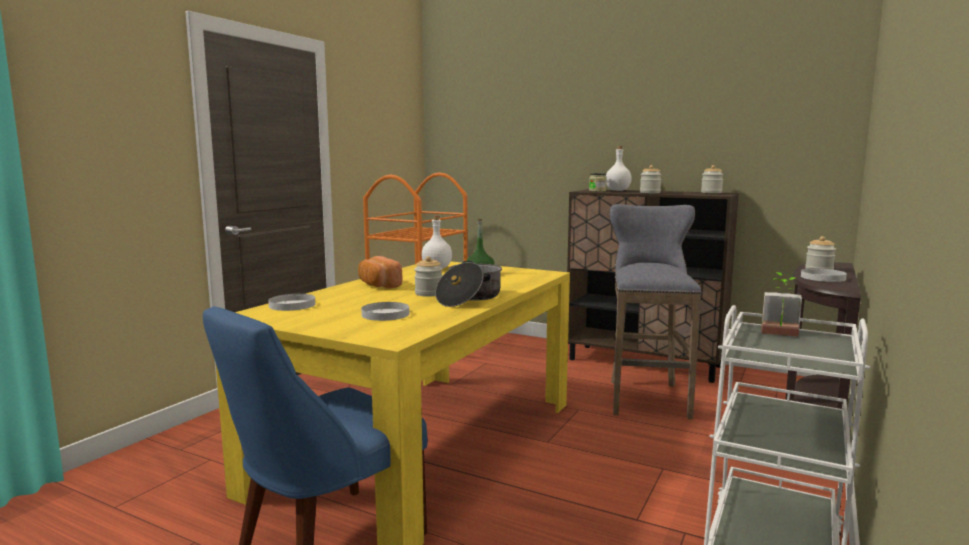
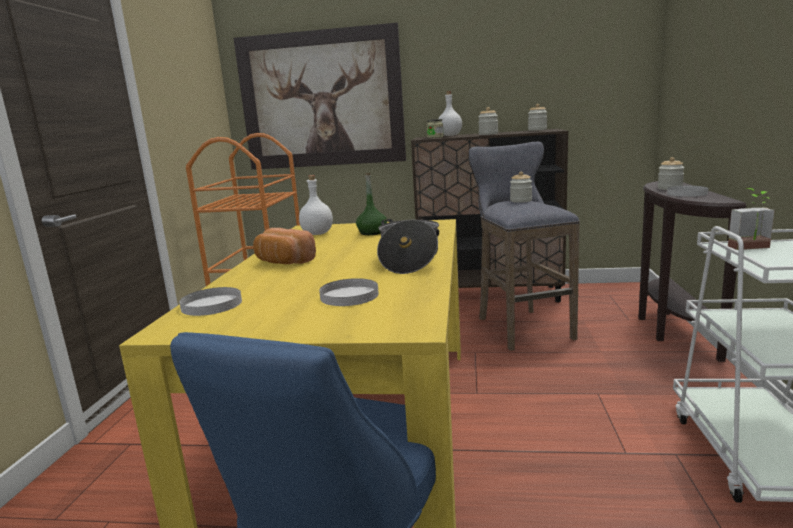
camera: 20 degrees left, 5 degrees up
(428, 293) = (357, 262): jar -> jar (521, 201)
(505, 145) = (321, 100): none -> picture

